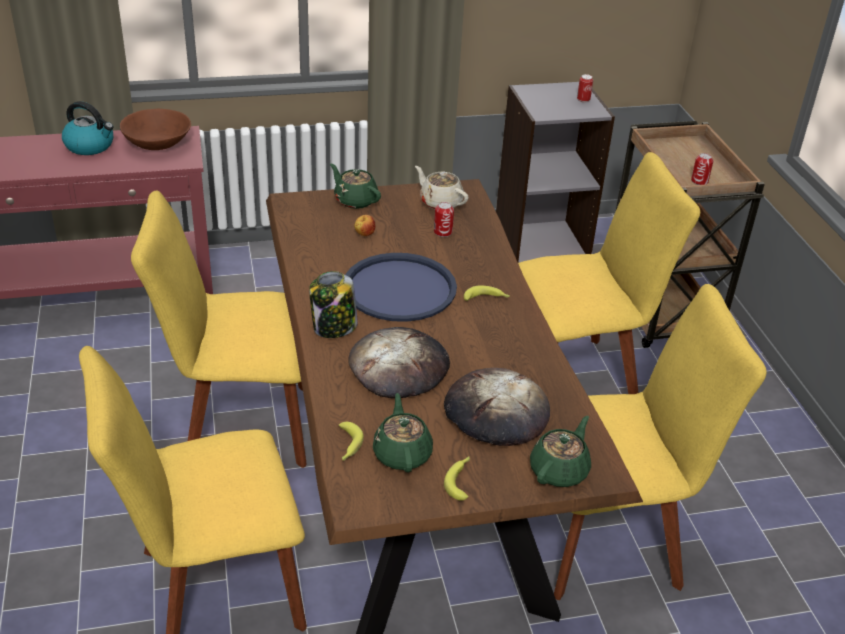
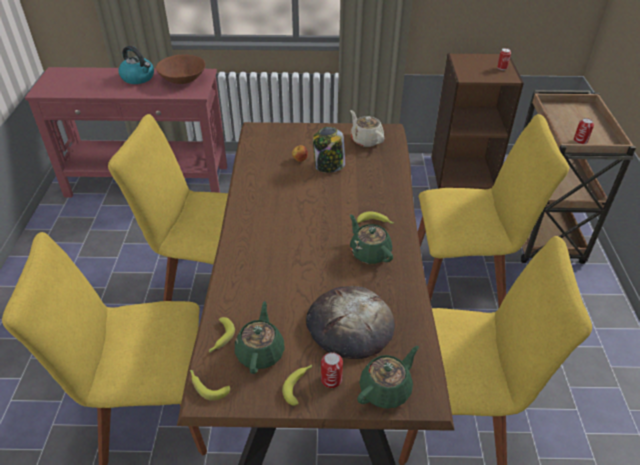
camera: 15 degrees right, 5 degrees up
(334, 327) = (249, 233): jar -> jar (329, 166)
(353, 496) = (207, 386): none -> banana
(355, 200) = (303, 132): green teapot -> green teapot (369, 252)
(399, 288) = (310, 206): blue tray -> none
(399, 367) = (286, 273): bread -> none
(443, 232) = (360, 164): can -> can (331, 379)
(541, 243) = (462, 172): grey bookcase -> brown bookcase

